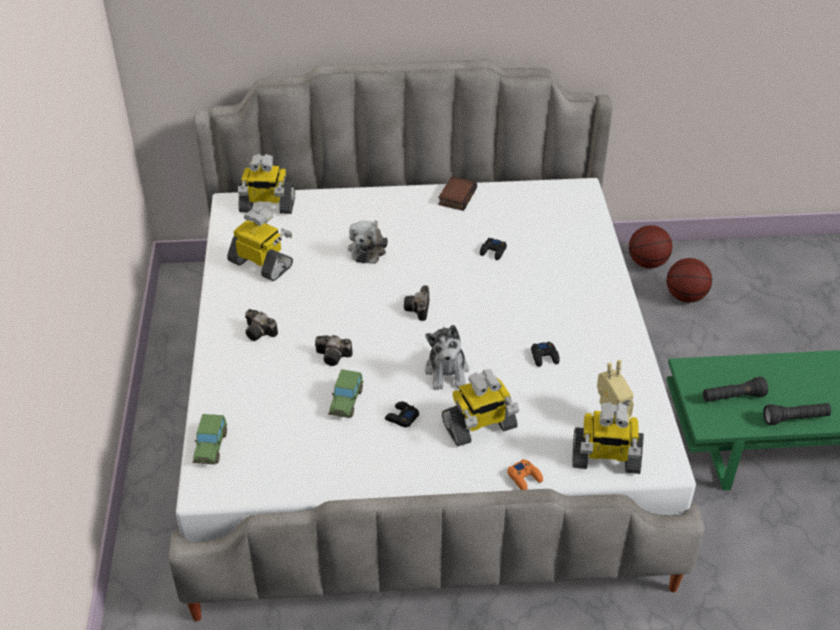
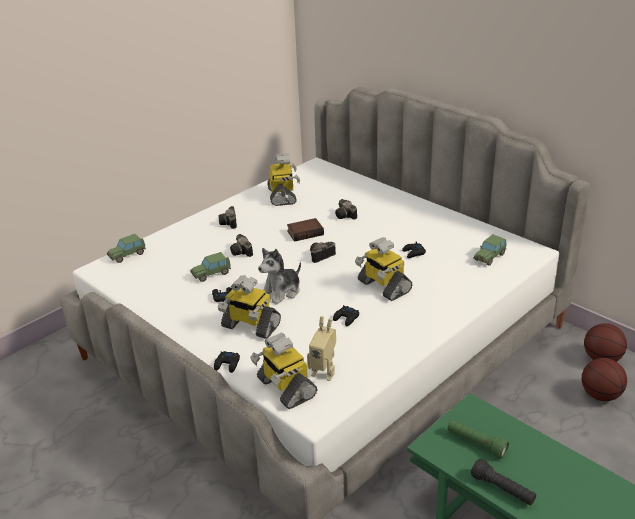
camera: 50 degrees right, 10 degrees down
(267, 206) = (330, 173): toy robot -> toy robot (383, 286)
(368, 249) = (346, 216): plush toy -> camera
(456, 196) = (442, 216): book -> book (305, 232)
(524, 478) = (227, 364): orange game controller -> black game controller
(558, 216) = (489, 257): none -> toy car
(732, 397) = (476, 444): black flashlight -> green flashlight

